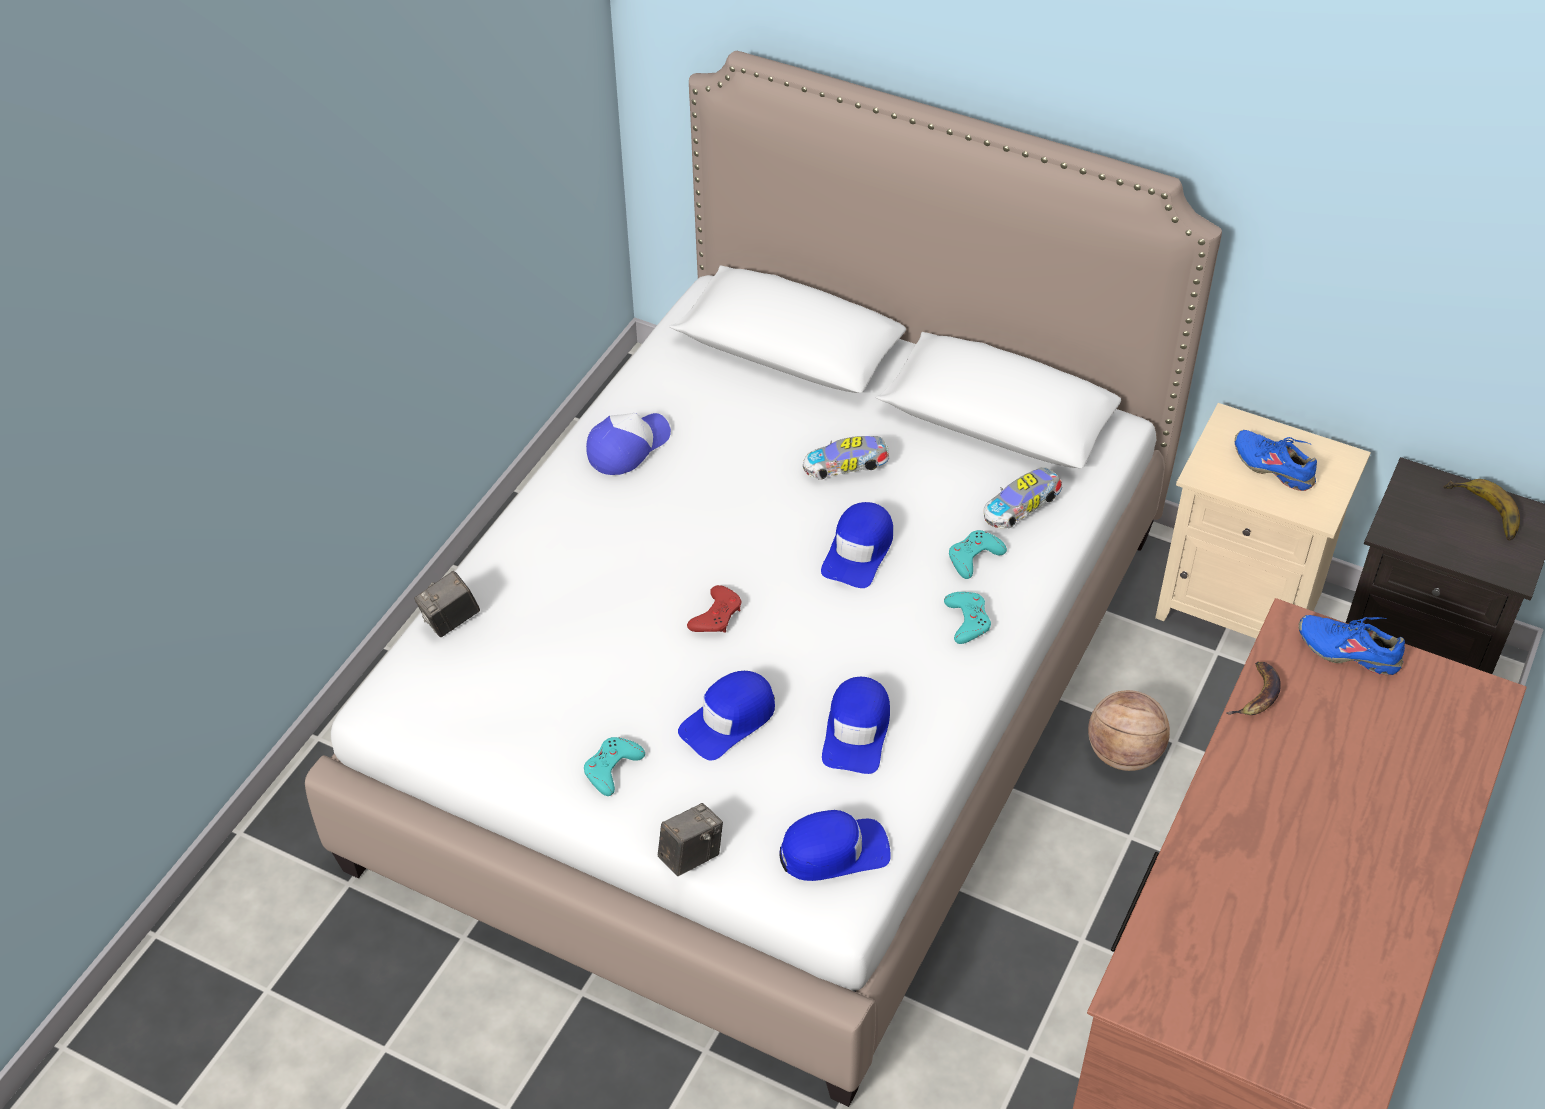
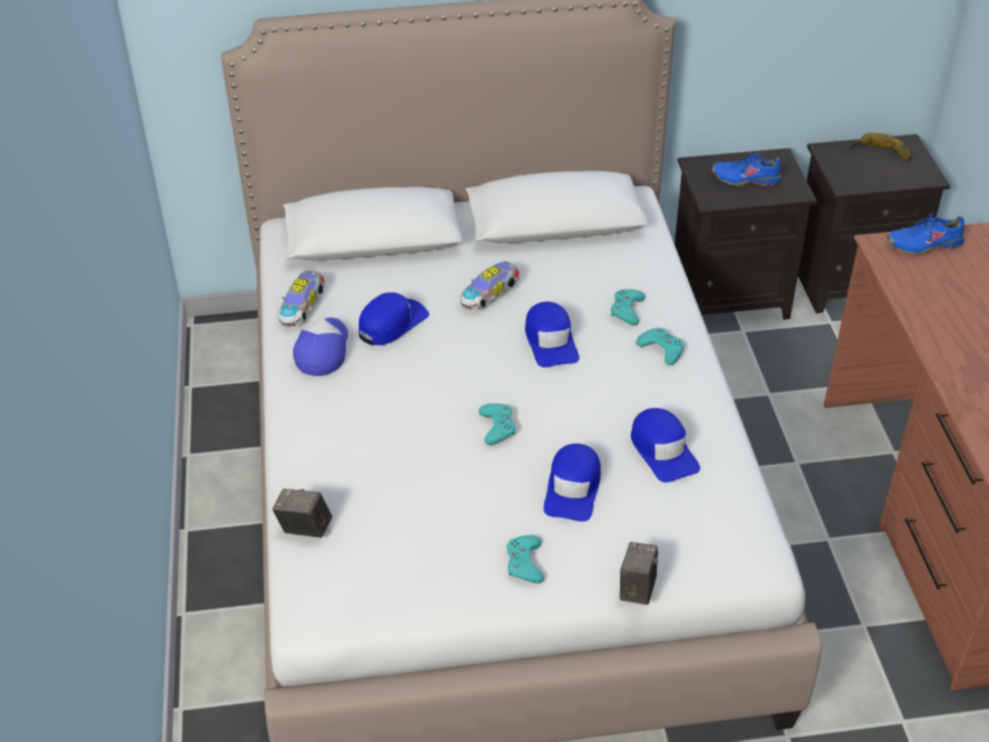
camera: 35 degrees left, 5 degrees down
(450, 621) = (305, 528): camera -> camera turned 90 degrees clockwise
(716, 615) = (497, 426): red game controller -> turquoise game controller
(834, 851) = (725, 532): blue cap -> blue cap (392, 323)
(1022, 507) = (626, 267): toy car -> toy car (302, 307)
(1123, 754) = (747, 416): basketball -> none
(1242, 603) = (730, 296): beige nightstand -> black nightstand
(1257, 695) = (903, 292): banana -> none

